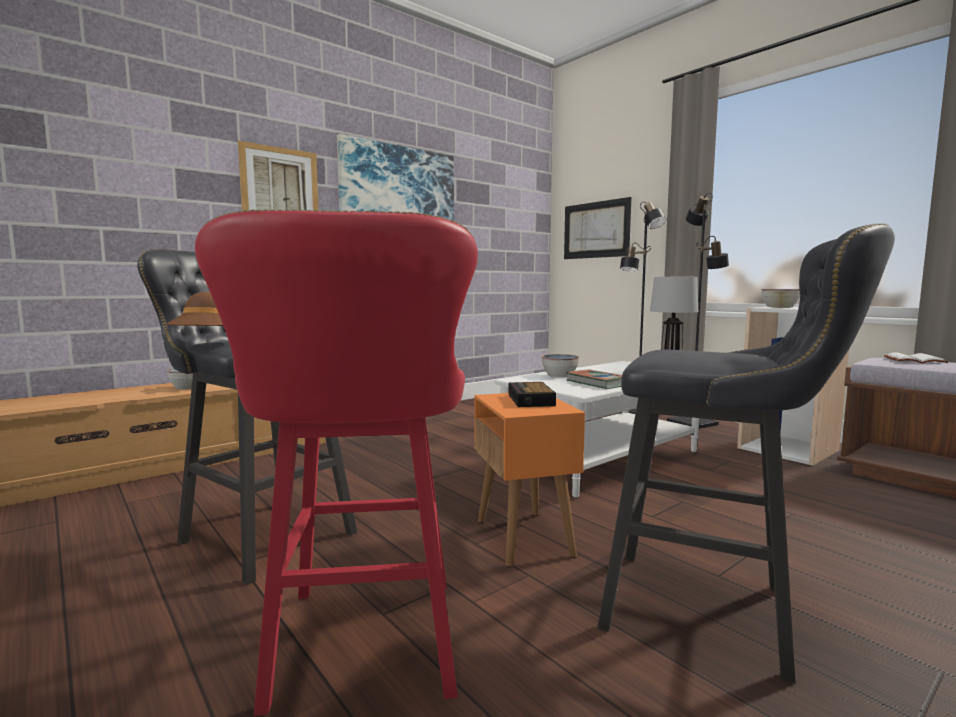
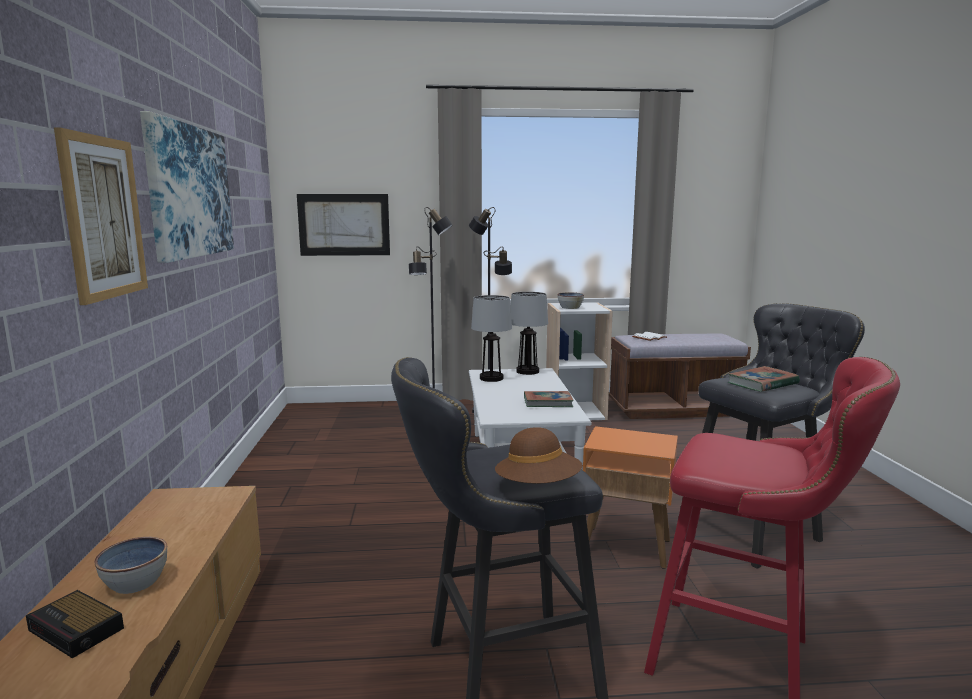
camera: 55 degrees left, 5 degrees up
(531, 400) = (627, 437): alarm clock -> alarm clock (77, 630)
(559, 375) = (498, 402): bowl -> none
(618, 366) = (491, 378): none -> table lamp
(703, 355) = (762, 383): none -> book

